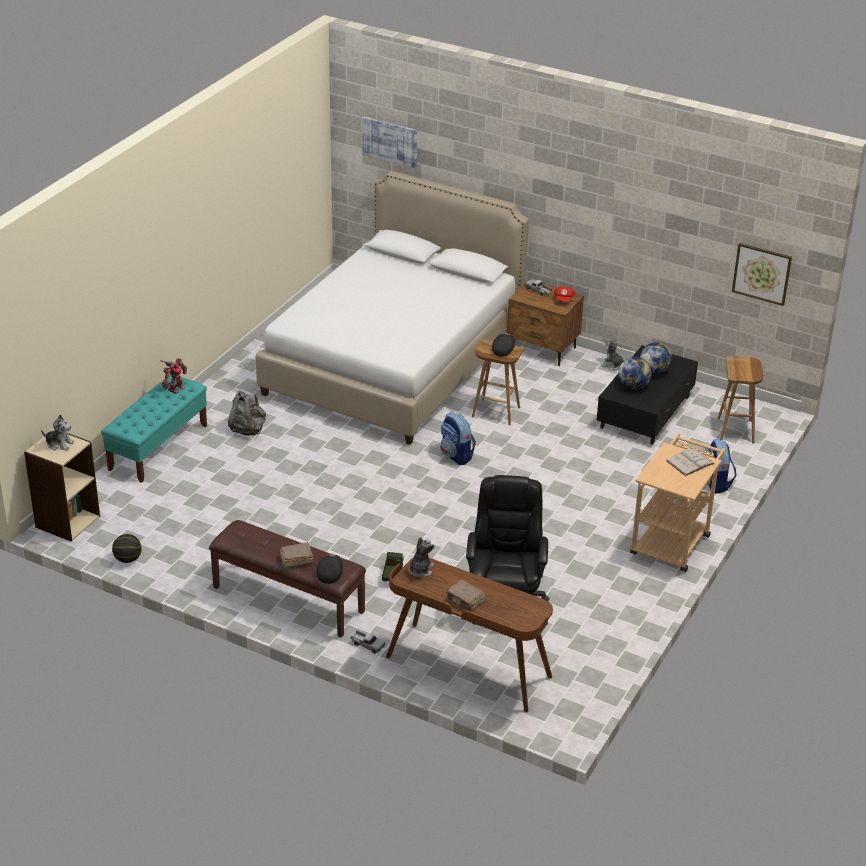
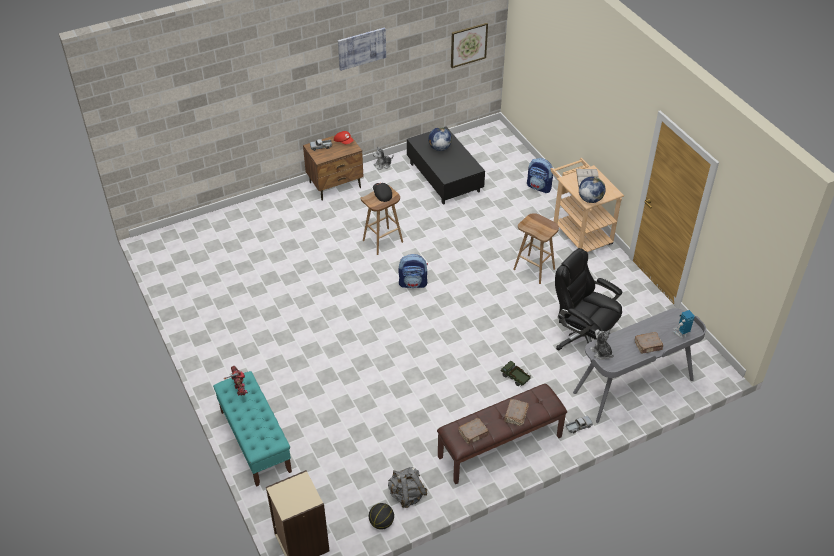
camera: 55 degrees left, 10 degrees up
(59, 444) = (292, 492): plush toy -> none
(246, 542) = (473, 434): none -> brown book
(248, 429) = (282, 377): grey backpack -> grey backpack (407, 495)
(330, 573) = (543, 404): black cap -> none
(390, 141) = (162, 106): picture -> picture (361, 48)
(394, 362) = (277, 260): white bed -> none
(467, 667) = (634, 387): brown desk -> grey desk
(510, 620) = (681, 334): none -> toy robot
(633, 386) = (447, 164): globe -> globe (590, 199)
(736, 431) = (496, 152): brown stool -> brown stool (534, 269)

